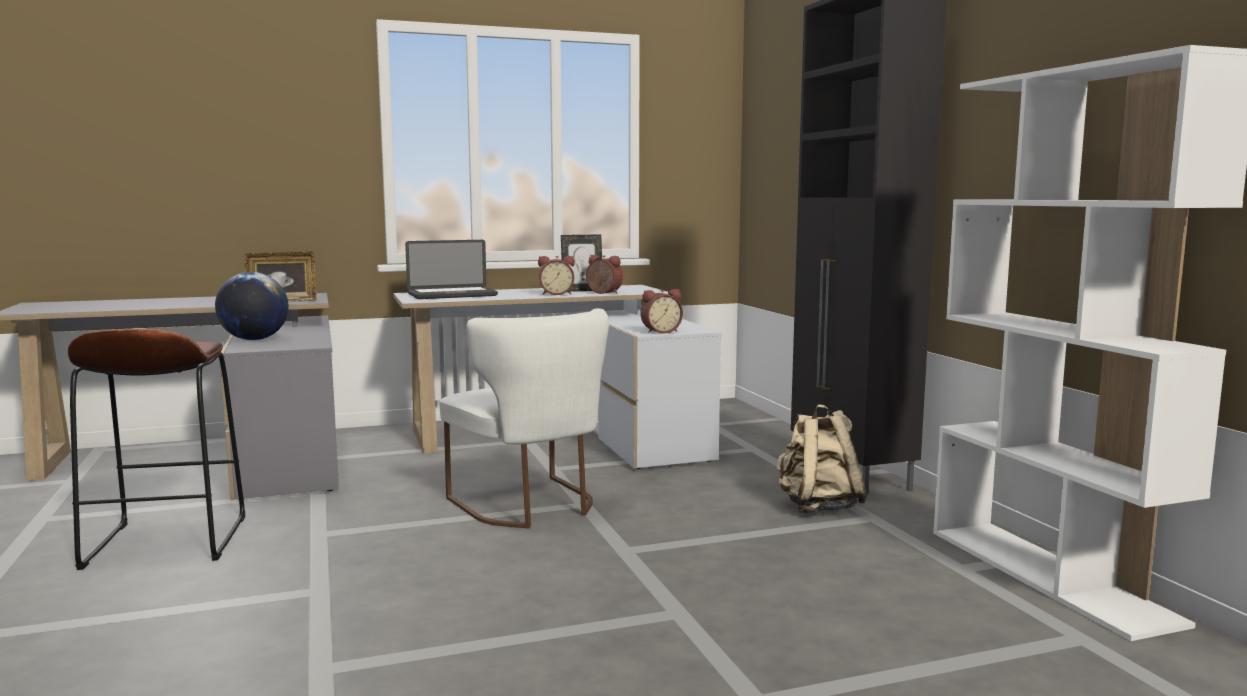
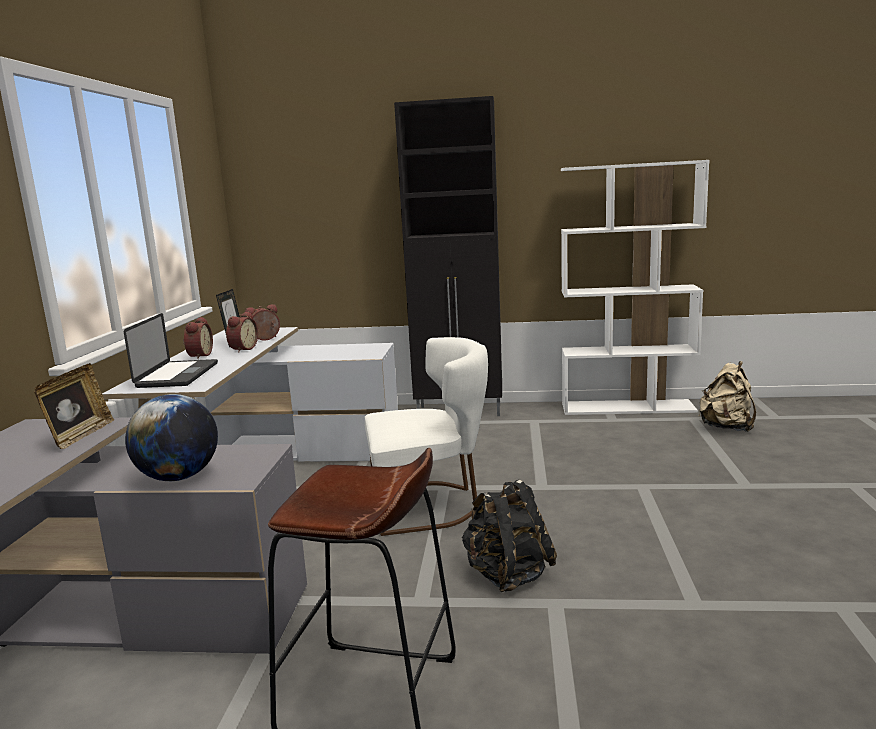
camera: 65 degrees left, 5 degrees up
(376, 562) = (507, 575): none -> black backpack
(660, 331) = (372, 353): alarm clock -> alarm clock (198, 356)
(818, 507) = (508, 428): beige backpack -> beige backpack (727, 427)

